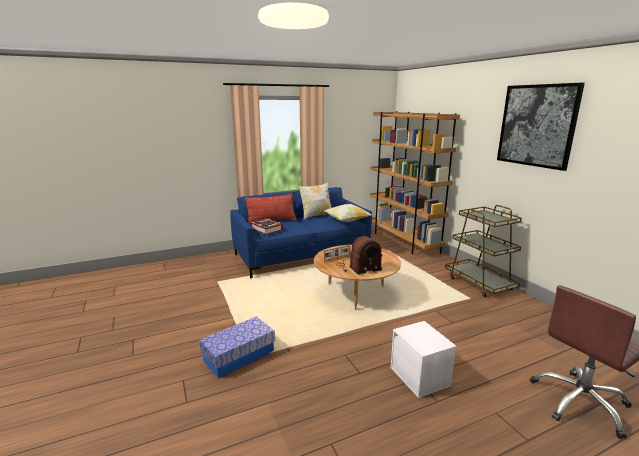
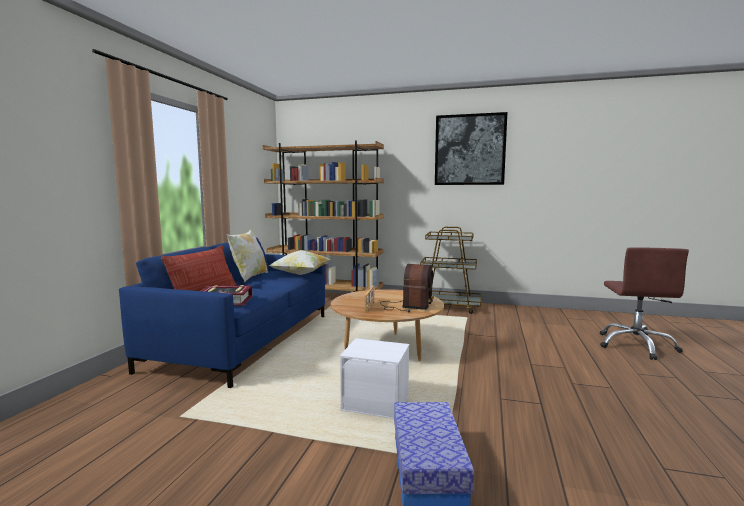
camera: 50 degrees left, 10 degrees down
(420, 376) = (569, 379): white storage box -> white storage box (376, 403)

